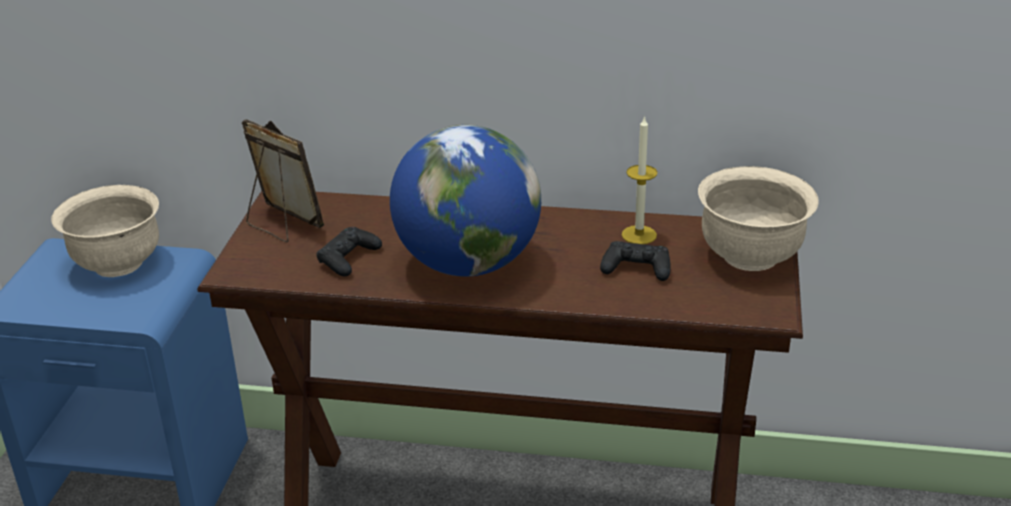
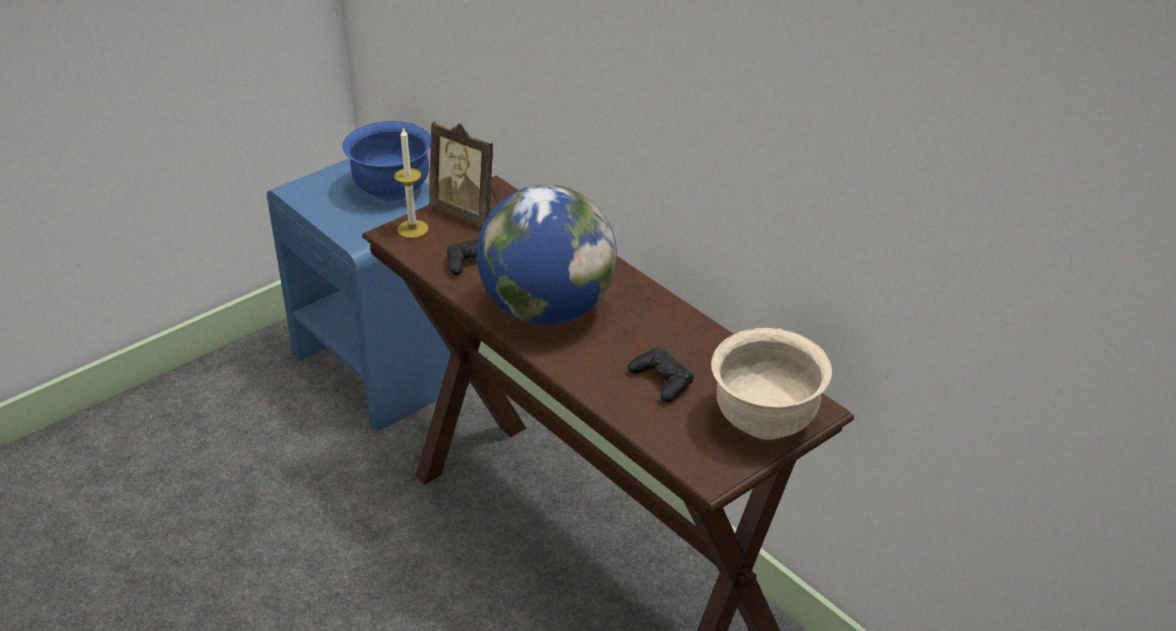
camera: 40 degrees right, 5 degrees up
(118, 264) = (392, 190): beige bowl -> blue bowl
(282, 225) = (468, 212): picture frame -> picture frame turned 135 degrees clockwise
(639, 235) = (705, 354): candle -> candle (412, 229)

